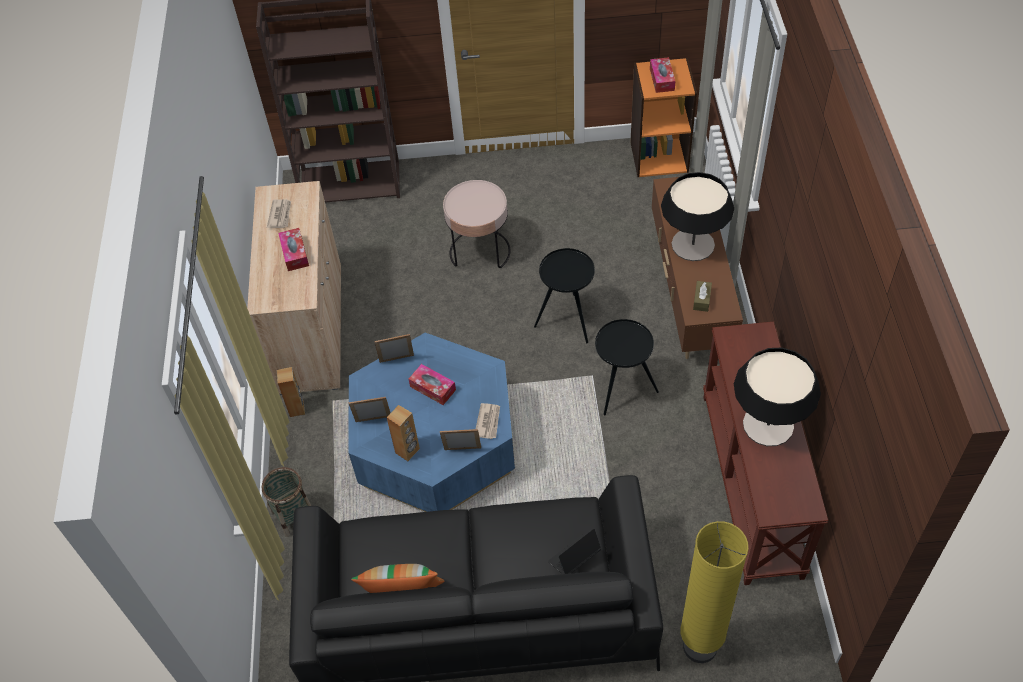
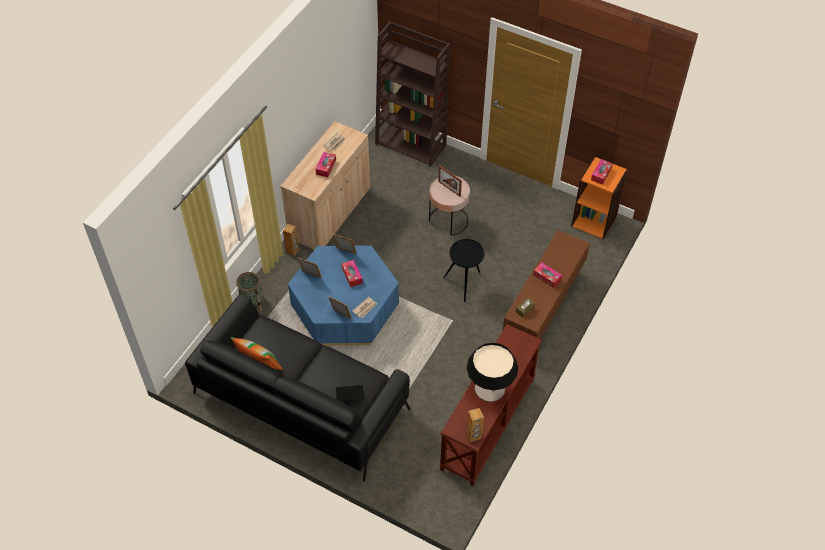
camera: 30 degrees right, 0 degrees up
(407, 451) = (315, 299): brown speaker -> brown speaker (473, 435)
(472, 201) = (449, 189): none -> picture frame
(621, 390) = (461, 337): black side table -> none
(693, 244) = (547, 277): table lamp -> tissue box
(700, 647) = (392, 483): yellow floor lamp -> none

